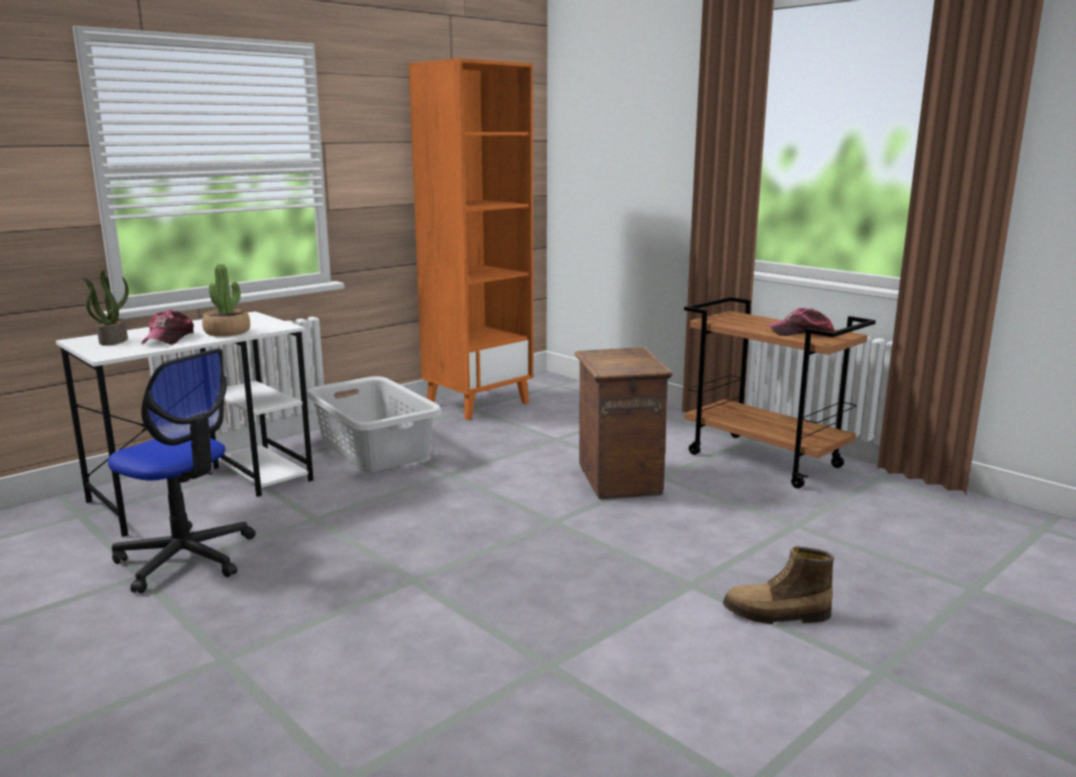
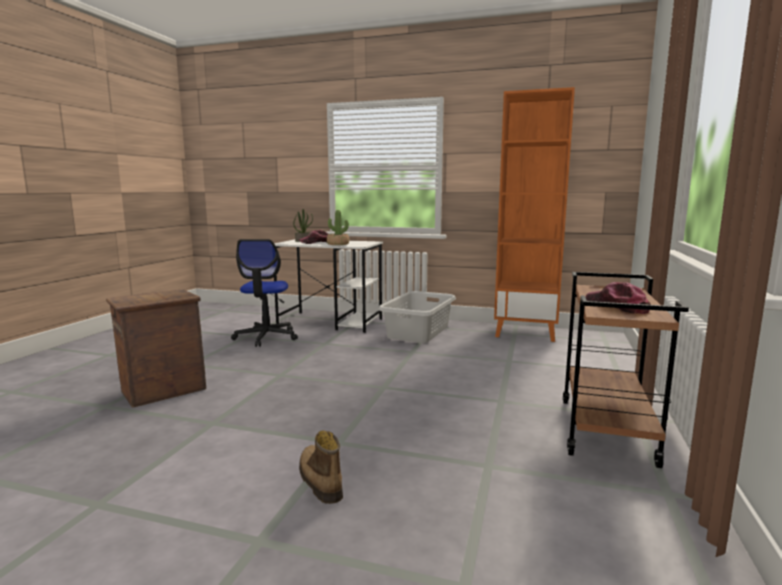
camera: 60 degrees right, 5 degrees down
(618, 480) = (472, 390): crate -> crate (162, 390)

